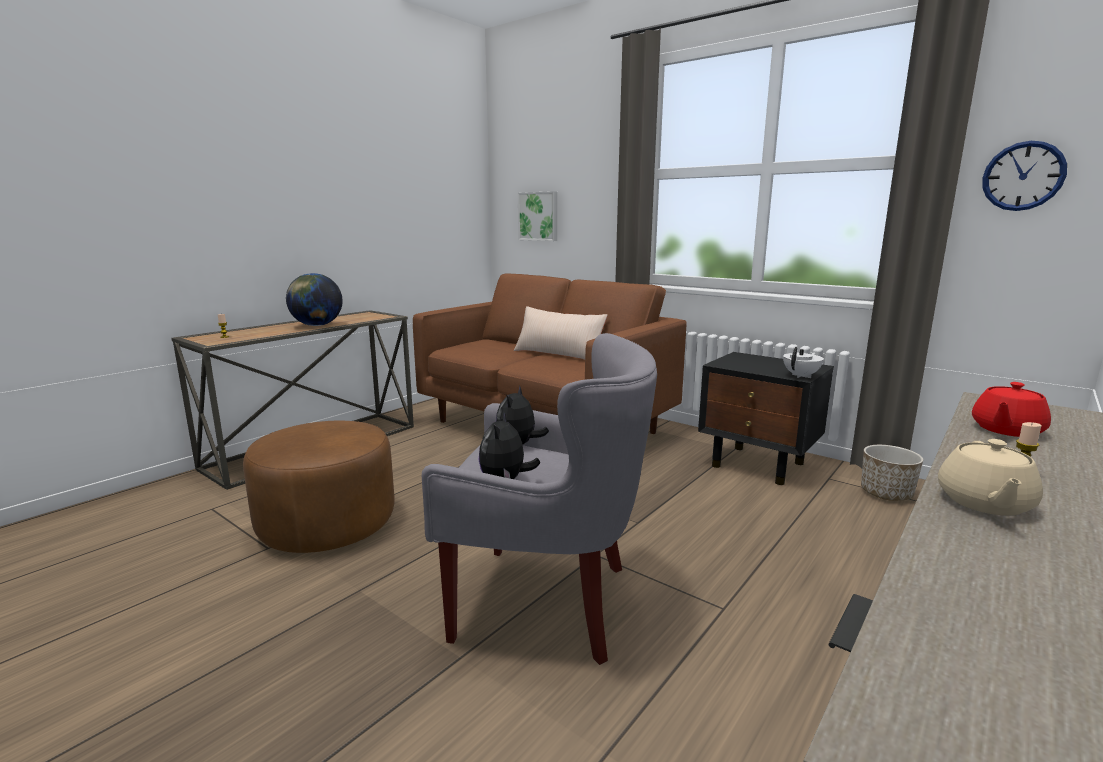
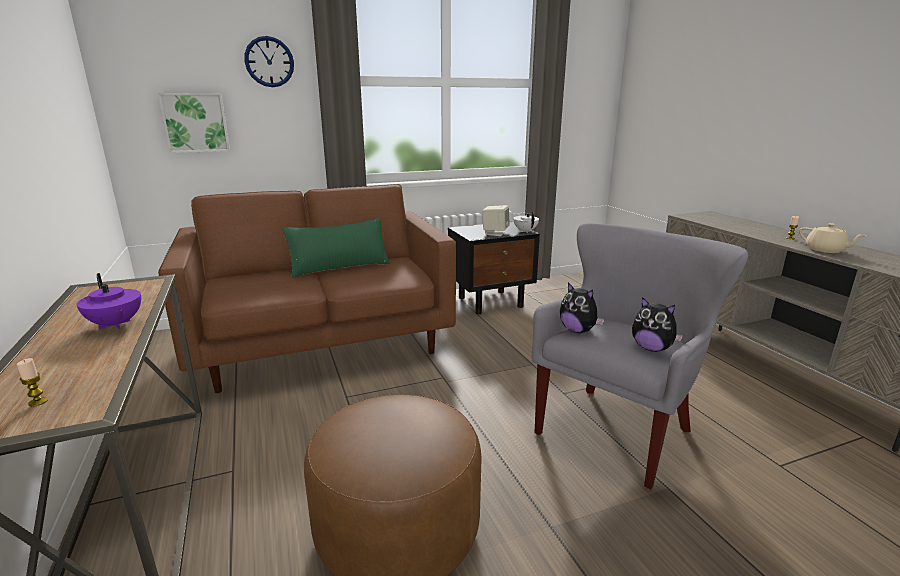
camera: 60 degrees left, 5 degrees up
(317, 325) = (115, 324): globe -> purple teapot
(558, 354) = (339, 267): beige pillow -> green pillow
(757, 367) = (495, 233): none -> beige speaker
(886, 494) = (556, 289): planter -> none
(1006, 430) = (732, 225): red teapot -> none
(1023, 176) = (579, 95): wall clock -> wall clock (269, 62)

